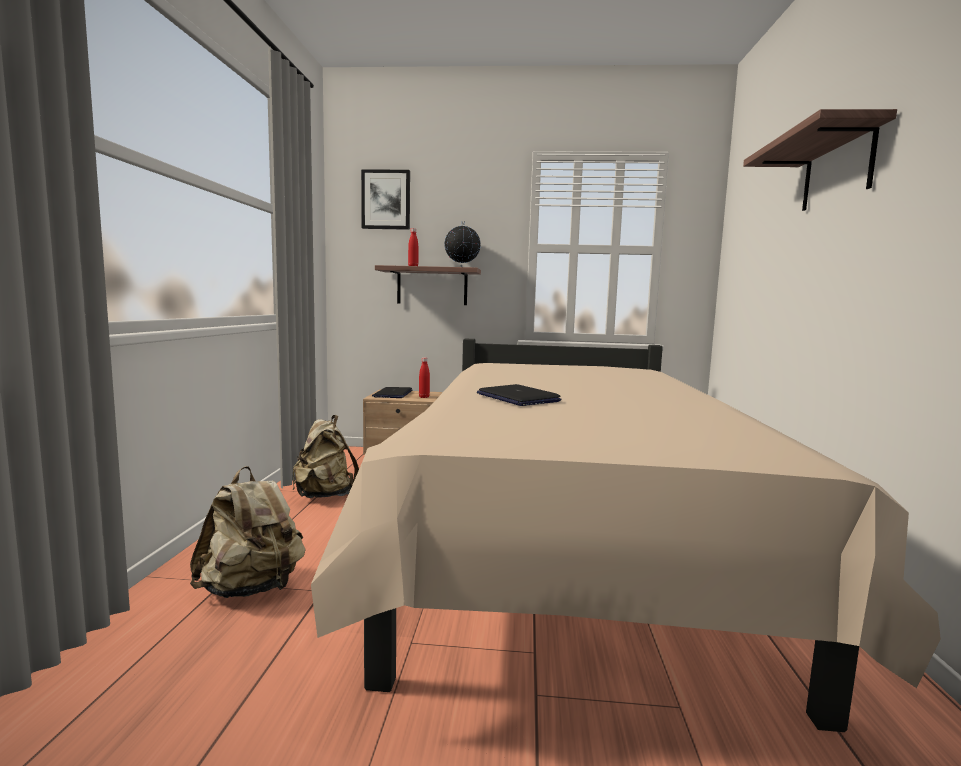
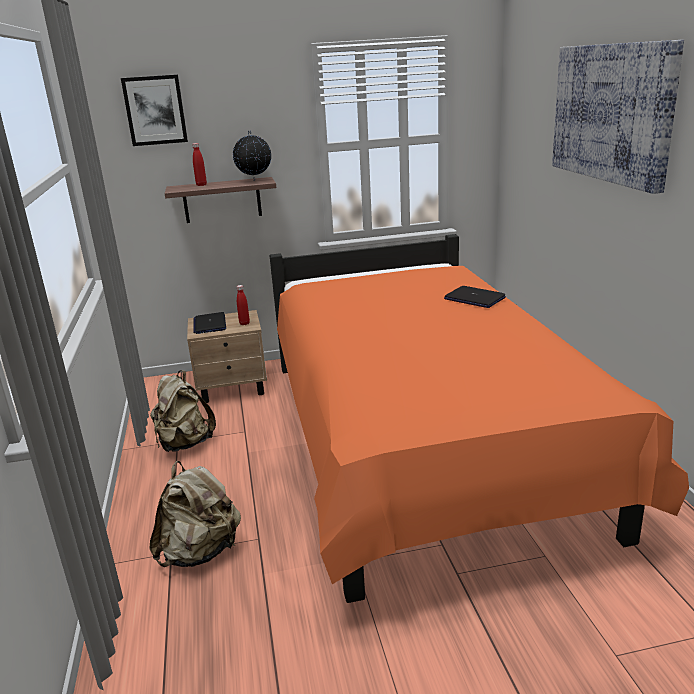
camera: 15 degrees left, 15 degrees up
(517, 397) = (388, 354): laptop -> laptop (474, 298)
(568, 543) = (422, 445): beige bed -> orange bed
(837, 169) = (613, 112): shelf -> picture

